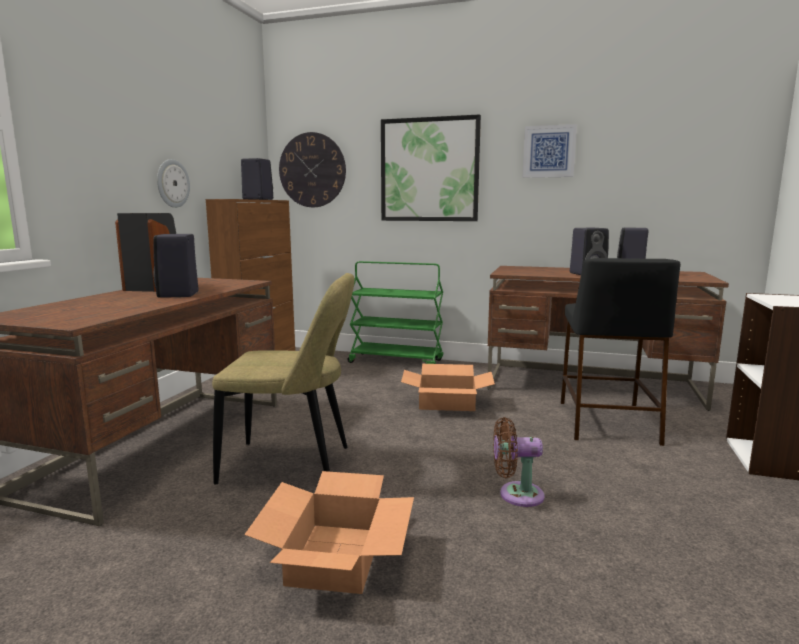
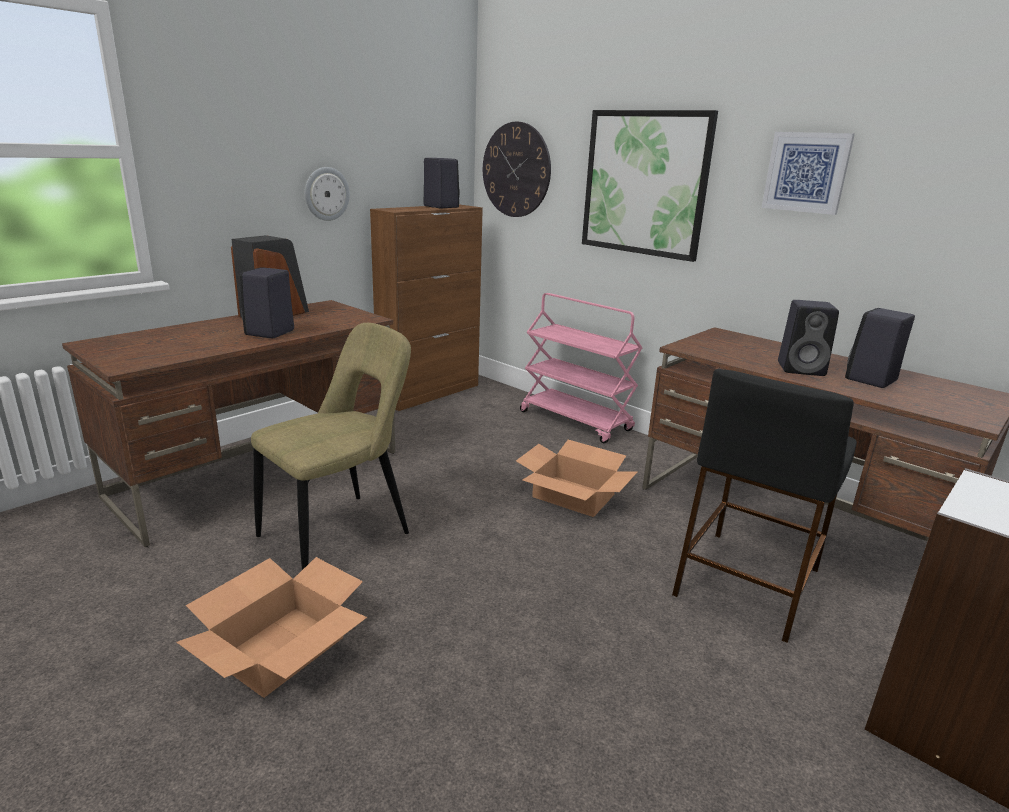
camera: 25 degrees right, 10 degrees up
(292, 466) = (341, 532): beige chair -> beige chair turned 75 degrees counterclockwise
(396, 361) = (576, 421): green cart -> pink cart
(516, 494) = (519, 645): brown fan -> none

